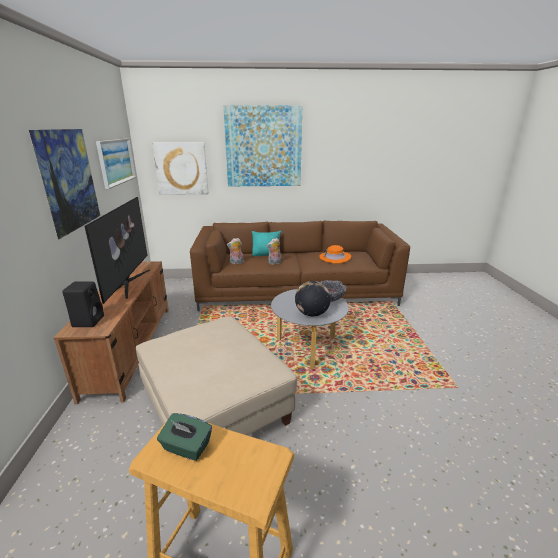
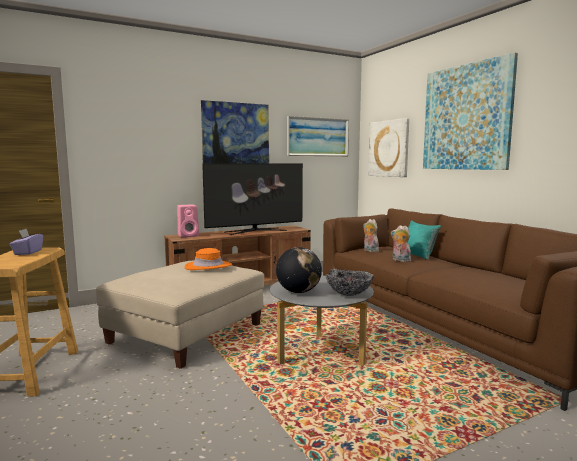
camera: 65 degrees right, 15 degrees down
(88, 321) = (189, 235): black speaker -> pink speaker
(186, 447) = (27, 252): green tissue box -> purple tissue box
(335, 258) = (486, 279): orange hat -> orange hat (208, 266)

